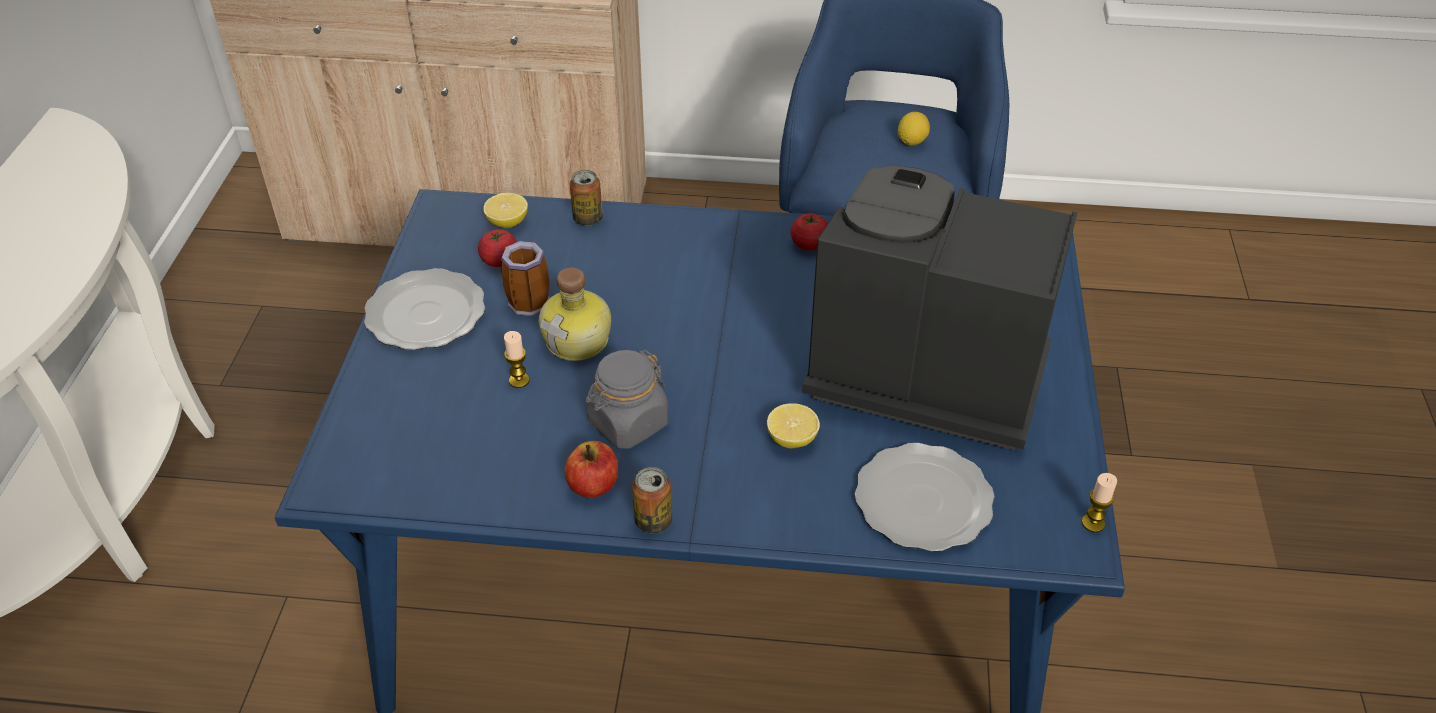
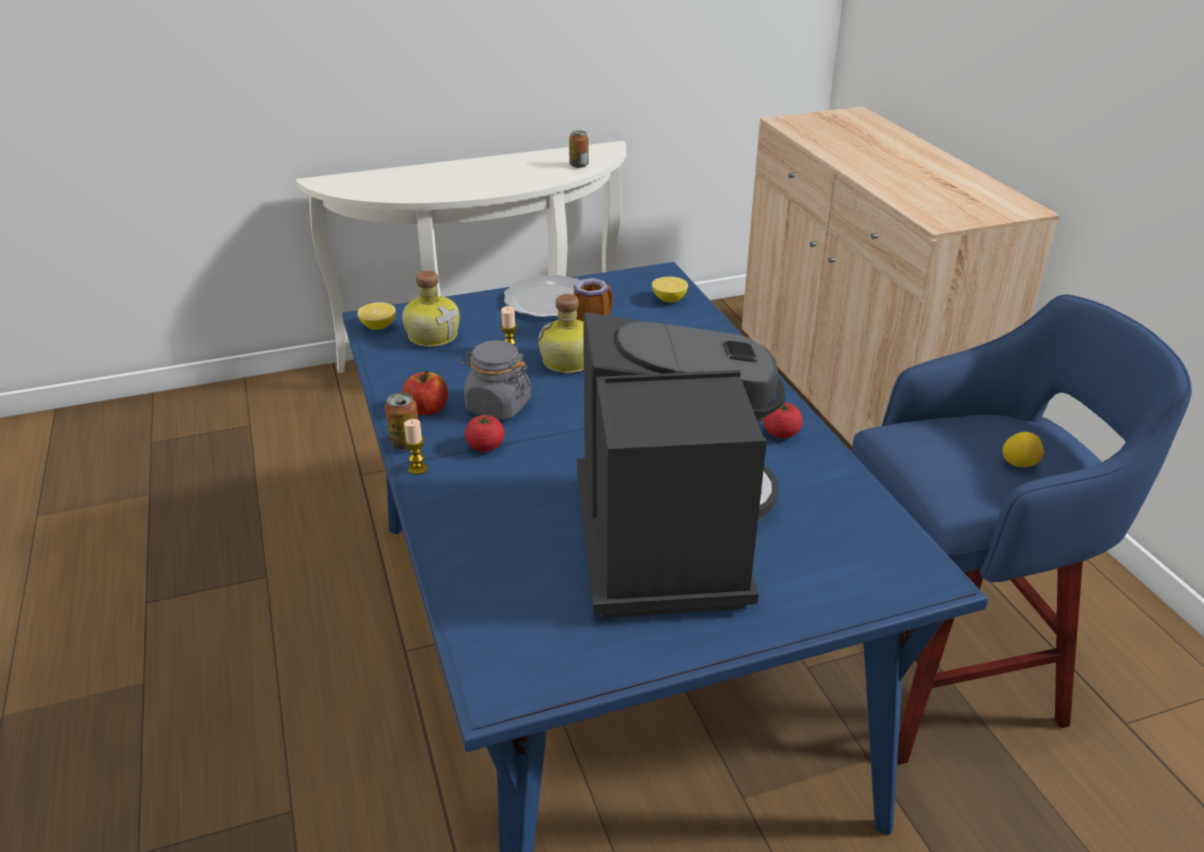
camera: 65 degrees right, 10 degrees down
(424, 437) = (433, 335): none -> bottle
(500, 261) = (625, 309): tomato -> tomato (485, 447)
(588, 219) = (706, 327): can -> can (579, 165)
(792, 439) = (531, 485): lemon -> lemon (378, 327)
(925, 499) = (504, 575): plate -> none
(1093, 523) = (537, 696): candle -> candle (417, 469)

